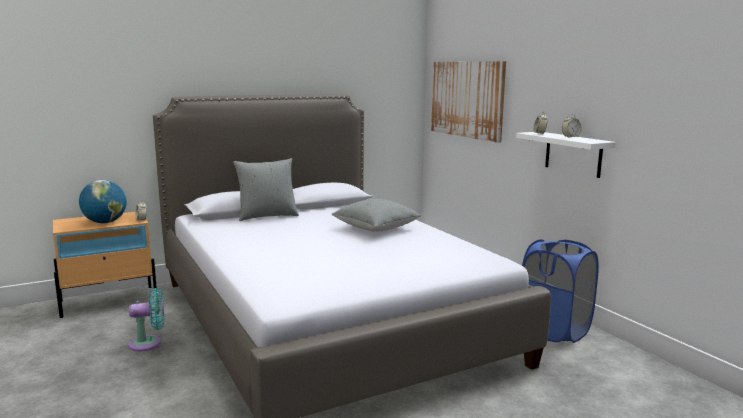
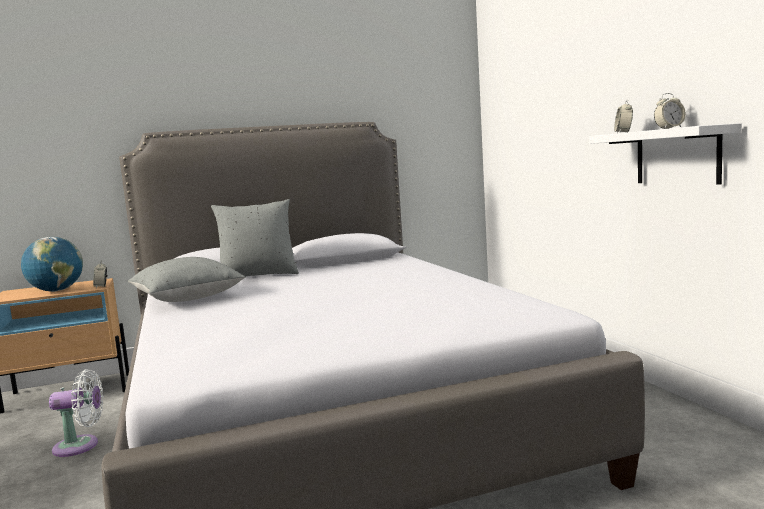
camera: 10 degrees right, 5 degrees down
(149, 343) = (81, 446): turquoise fan -> white fan
(376, 228) = (391, 282): grey pillow -> grey pillow (187, 299)
(466, 99) = (528, 112): picture -> none
(554, 330) = (666, 427): blue laundry basket -> none

